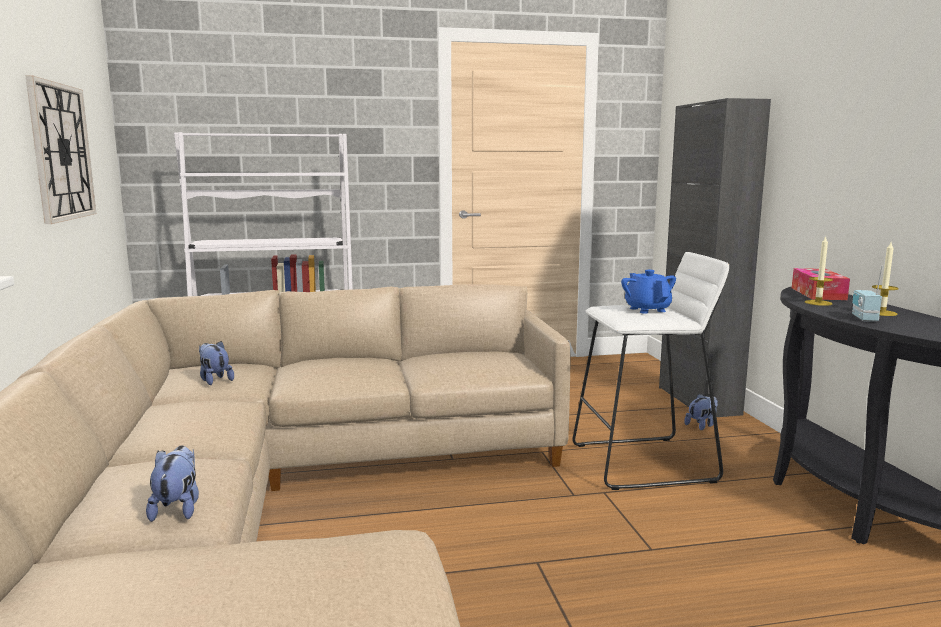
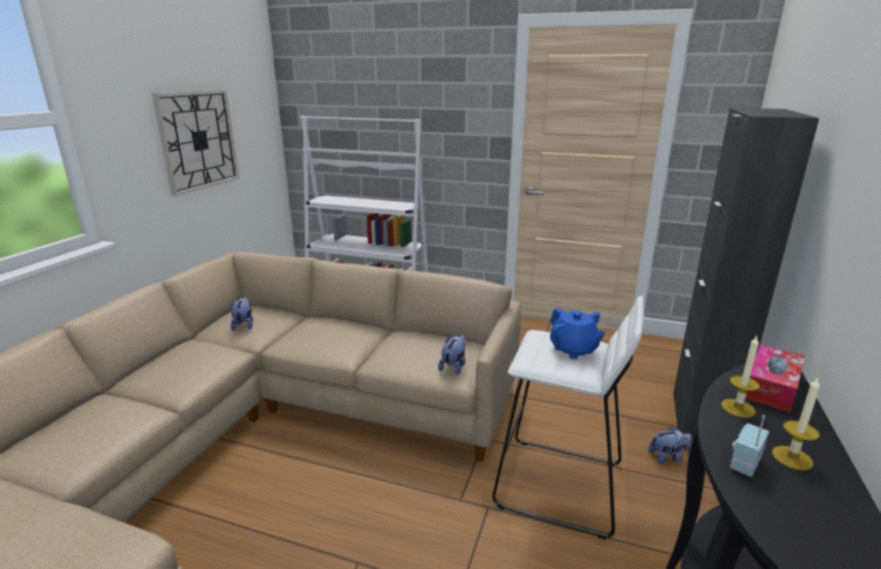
camera: 30 degrees right, 10 degrees up
(178, 508) = (69, 455): plush toy -> plush toy (454, 367)
(647, 309) = (573, 350): blue teapot -> blue teapot turned 135 degrees clockwise

